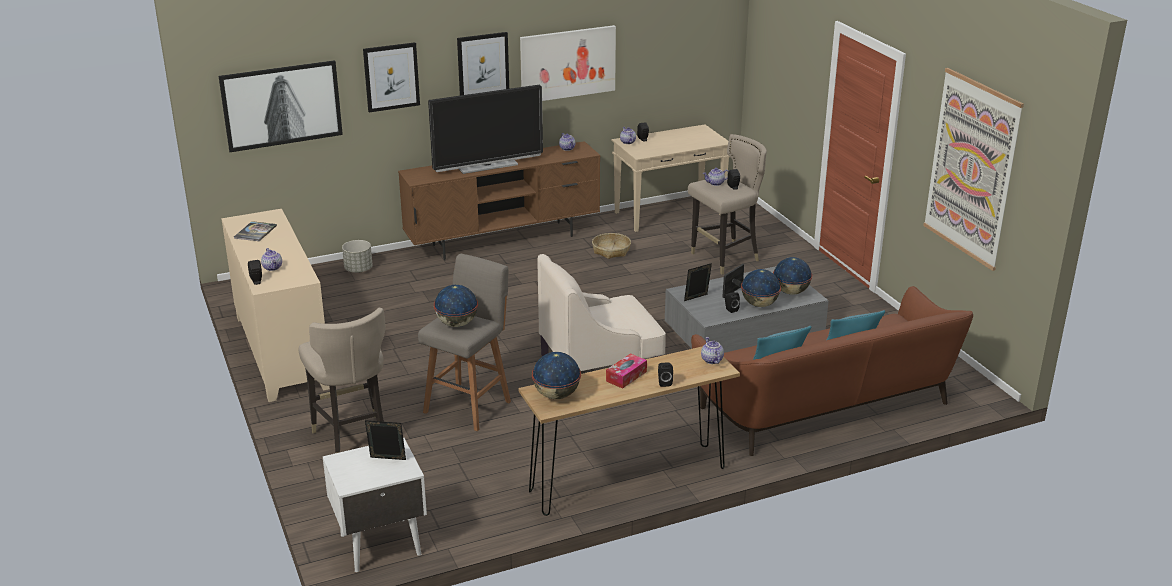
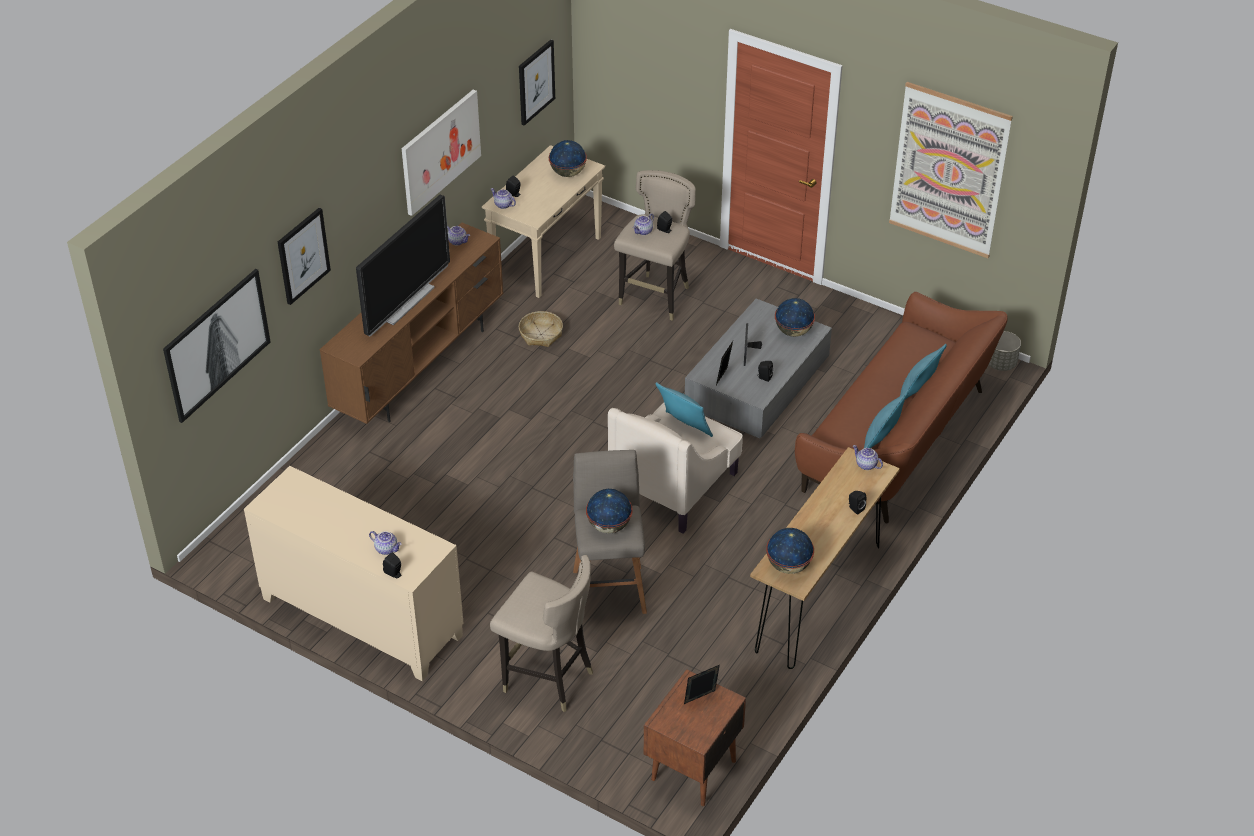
camera: 35 degrees left, 15 degrees up
(255, 232) = (306, 511): book -> none
(358, 270) = (314, 476): grey planter -> grey planter (1001, 364)
(379, 544) = (692, 770): white nightstand -> brown nightstand
(483, 65) = (374, 196): picture -> picture (536, 82)
(619, 311) = (684, 428): none -> turquoise pillow
(626, 376) = (820, 517): tissue box -> none
(759, 304) = (782, 359): globe -> globe (568, 173)

